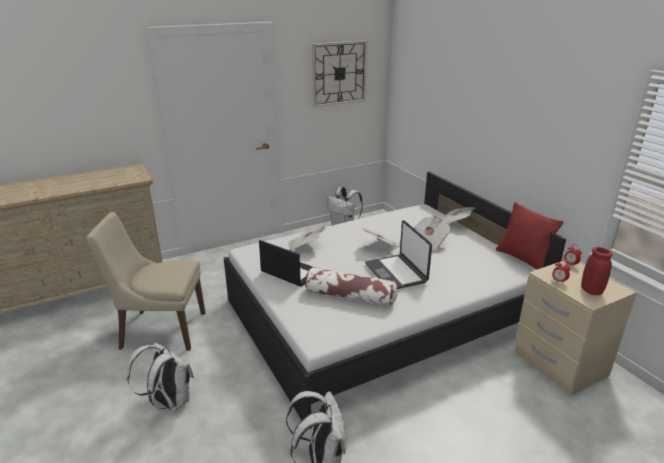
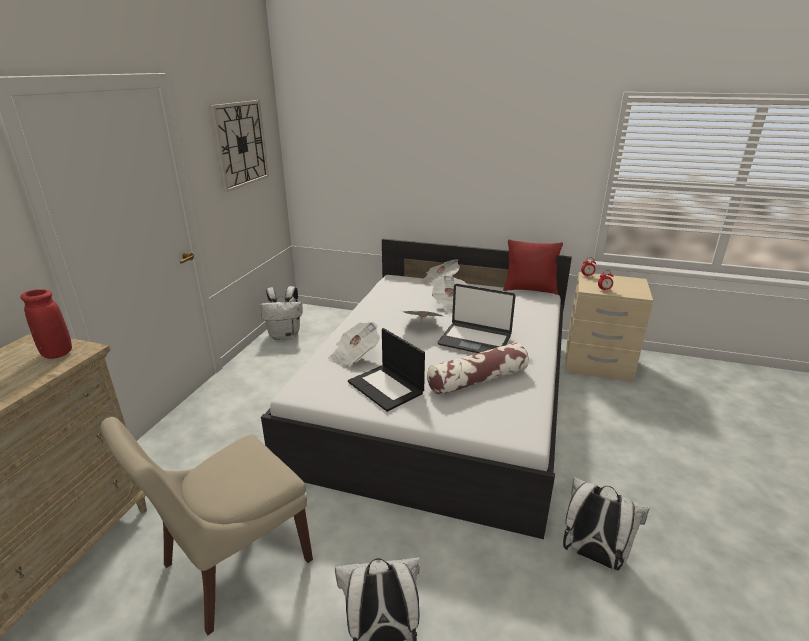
camera: 45 degrees left, 0 degrees up
(290, 272) = (386, 387): laptop -> laptop turned 120 degrees counterclockwise
(591, 291) = (629, 288): red vase -> red vase (57, 353)

